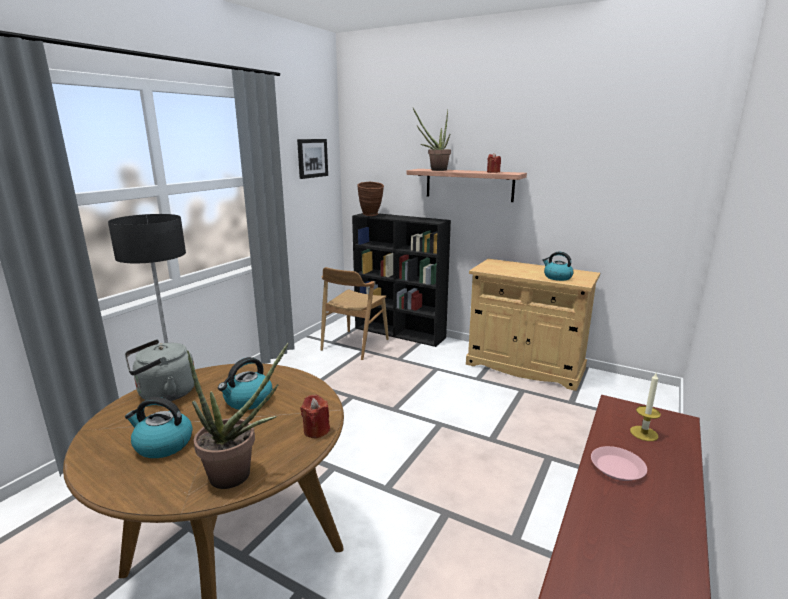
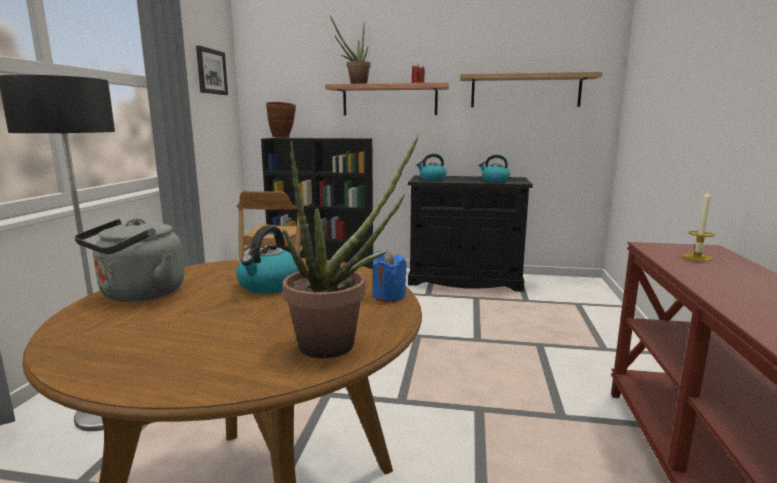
camera: 20 degrees left, 5 degrees down
(162, 445) = (191, 335): kettle -> kettle (432, 179)
(316, 430) = (388, 296): red candle -> blue candle
(525, 366) = (465, 280): beige cabinet -> black cabinet
(607, 183) = (525, 91): none -> shelf
(617, 467) = (711, 278): pink plate -> none

